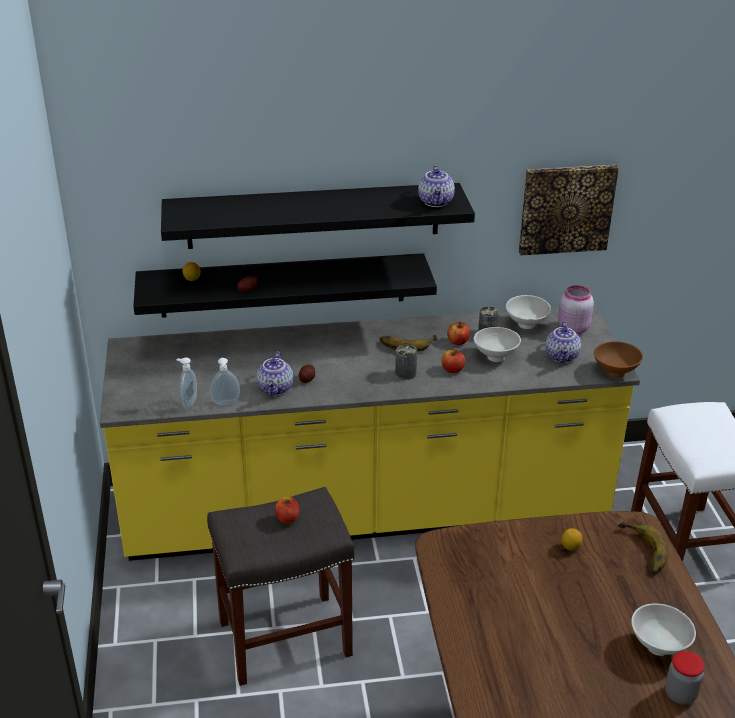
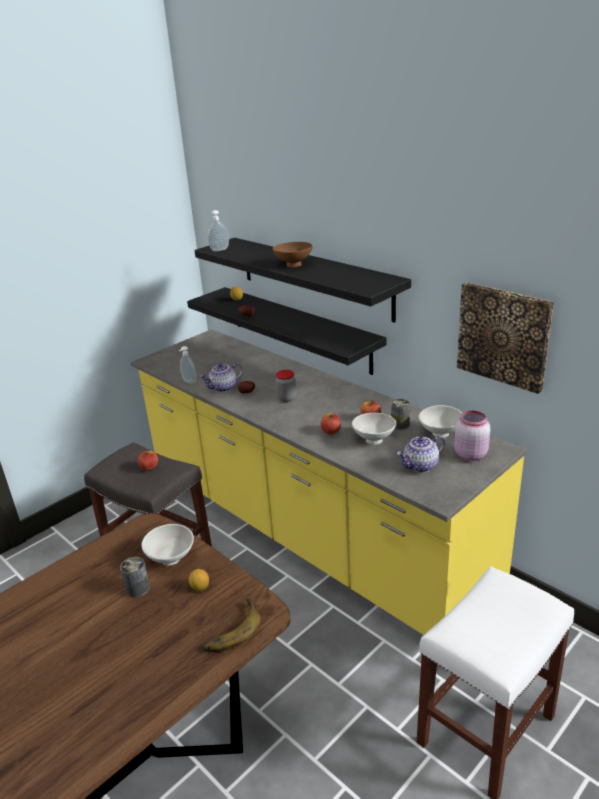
camera: 55 degrees right, 5 degrees down
(188, 402) = (176, 373): soap dispenser -> soap dispenser (219, 249)
(405, 373) = (300, 418): can -> can (138, 588)
(407, 343) = (339, 403): banana -> none
(436, 202) = (363, 283): teapot -> none
(615, 373) = (436, 500): brown bowl -> brown bowl (292, 265)
(658, 645) = (110, 692): white bowl -> white bowl (172, 558)
(680, 694) = (53, 733): jar -> jar (286, 398)

